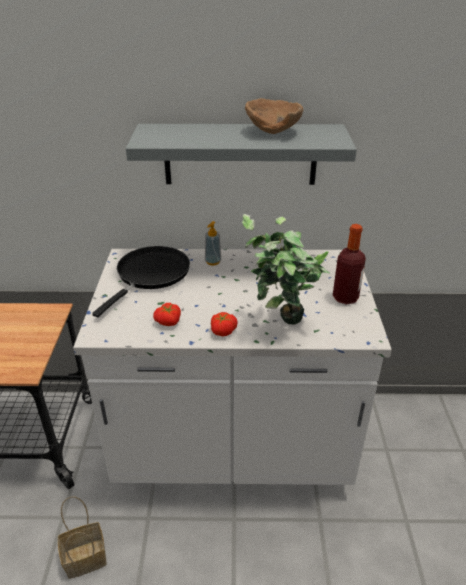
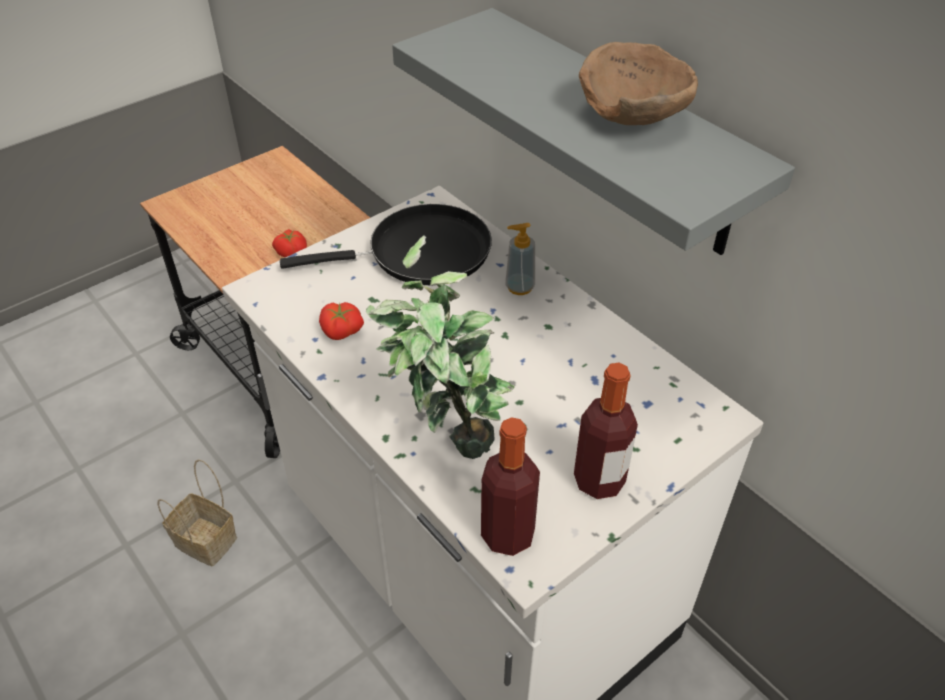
camera: 50 degrees right, 10 degrees up
(222, 331) = (374, 391): tomato -> tomato (292, 251)
(349, 334) = (507, 534): none -> bottle

